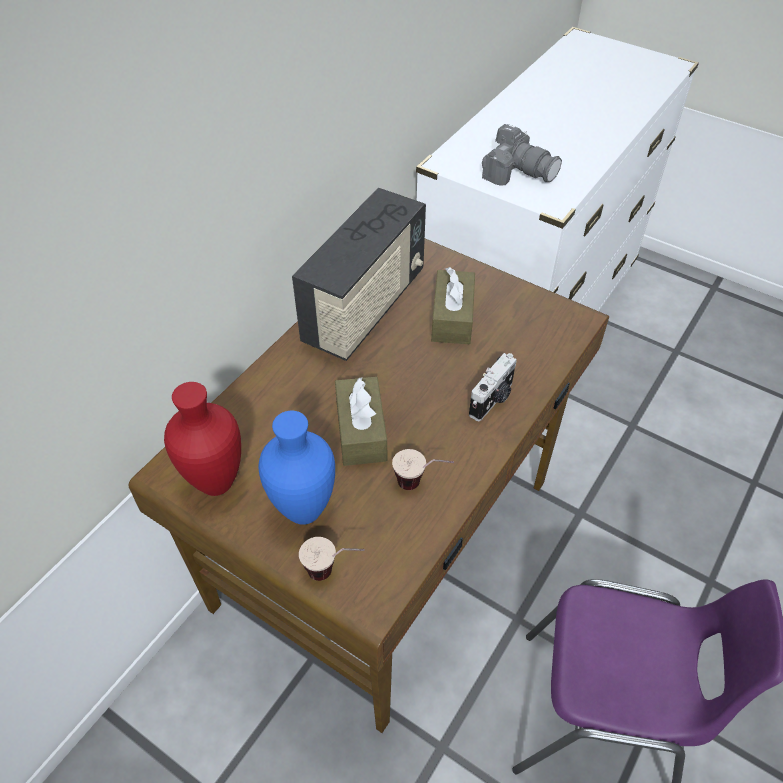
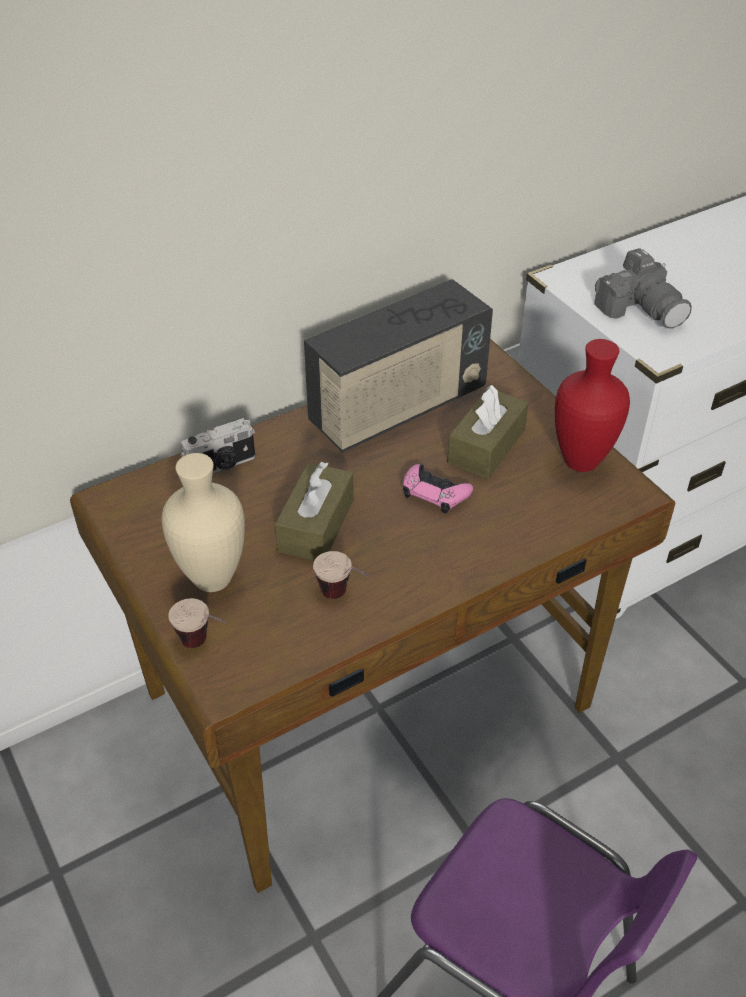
camera: 25 degrees right, 5 degrees down
(216, 485) = (145, 526): red vase -> red vase (580, 463)
(301, 511) = (210, 579): blue vase -> beige vase
(437, 369) = (435, 493): none -> pink game controller
(492, 400) = (476, 542): camera -> camera (222, 466)

